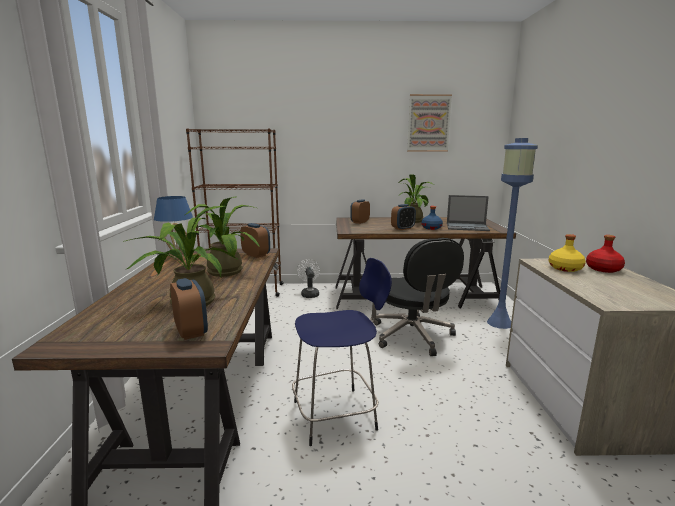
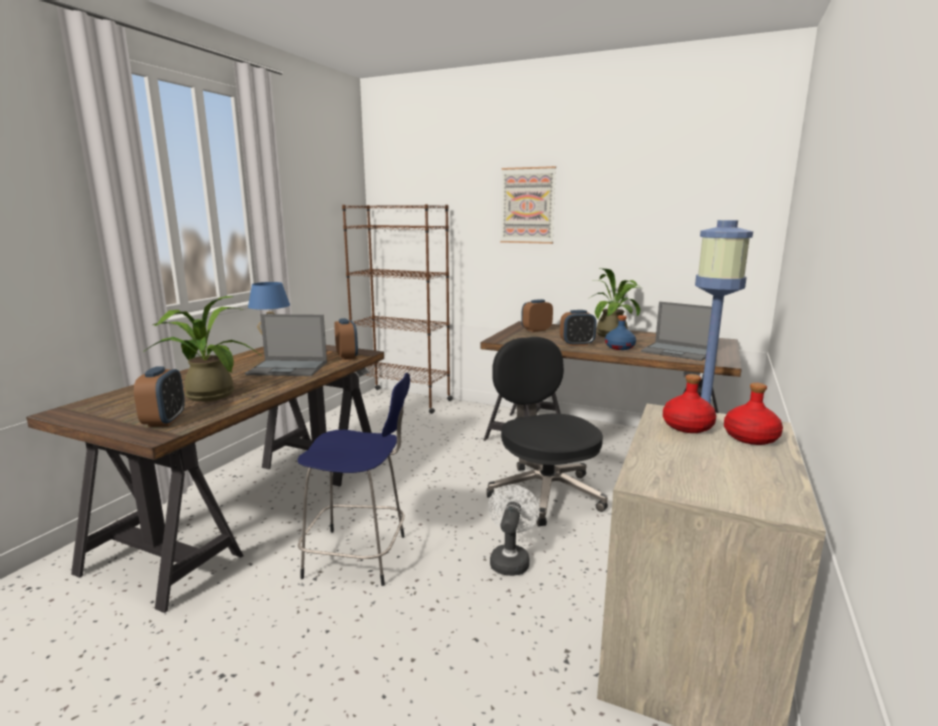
camera: 25 degrees right, 0 degrees up
(224, 270) = (289, 368): potted plant -> laptop
(309, 294) = (471, 416): white fan -> white fan (510, 559)
(413, 336) = (544, 492): black office chair -> black office chair turned 150 degrees clockwise
(428, 123) = (653, 194): picture -> picture (527, 205)
(564, 268) = (686, 426): yellow bottle -> red bottle

